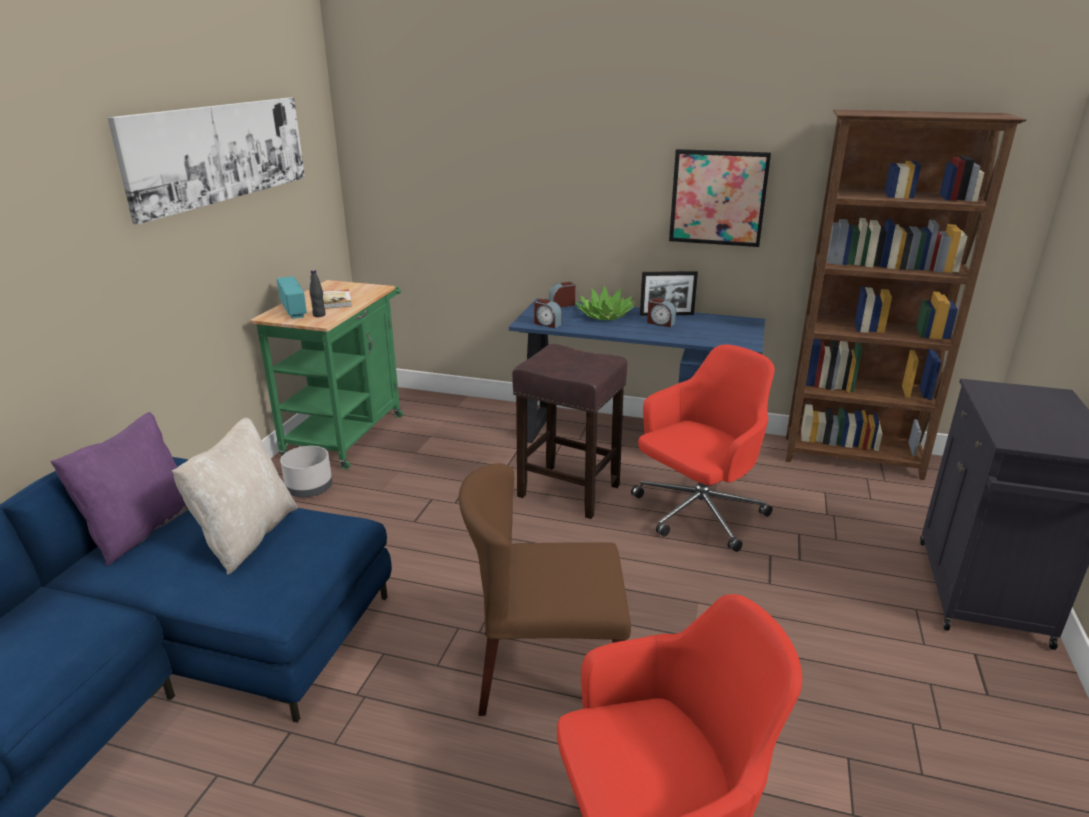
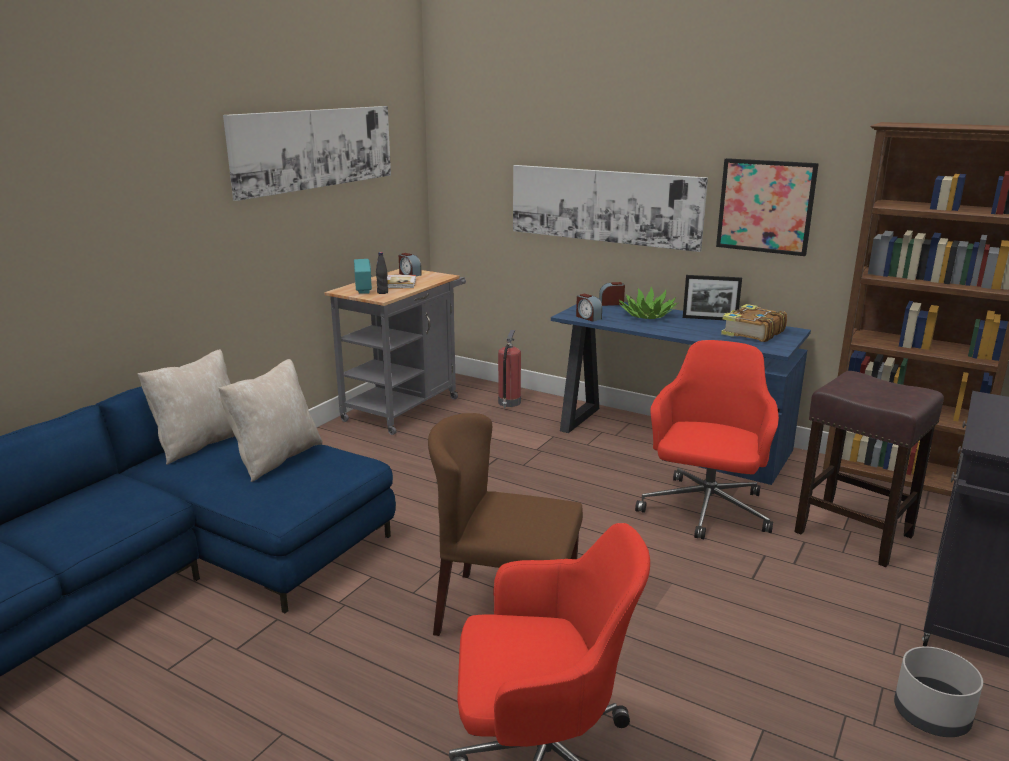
camera: 15 degrees right, 5 degrees down
(142, 529) = (200, 444): purple pillow -> beige pillow
(310, 489) = (356, 446): grey planter -> grey planter (932, 716)
(348, 432) = (405, 406): green cart -> grey cart
(458, 415) = (509, 403): none -> fire extinguisher
(547, 202) = (604, 206): none -> picture
(567, 491) = (585, 476): brown stool -> brown stool (851, 533)
(660, 323) = (699, 325): alarm clock -> alarm clock (409, 274)
(697, 513) = (705, 511): red office chair -> red office chair turned 45 degrees counterclockwise
(714, 327) = (752, 333): none -> book

